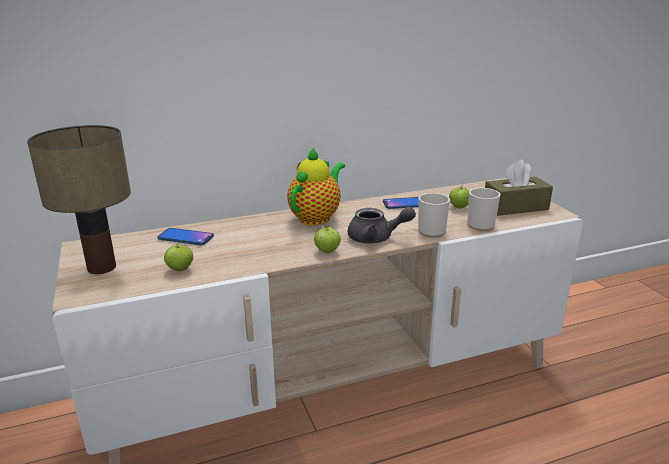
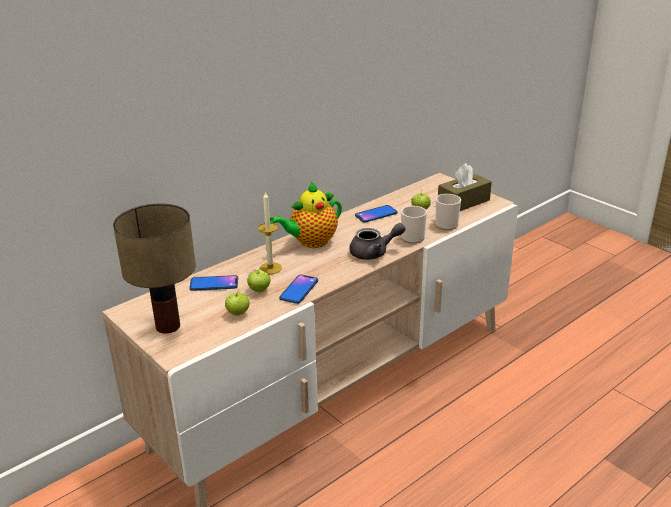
camera: 20 degrees left, 5 degrees up
(254, 233) = (270, 268): none -> candle
(264, 259) = (299, 290): none -> phone
(316, 217) = (311, 242): teapot -> teapot turned 135 degrees counterclockwise
(327, 251) = (344, 272): apple -> apple (259, 290)

